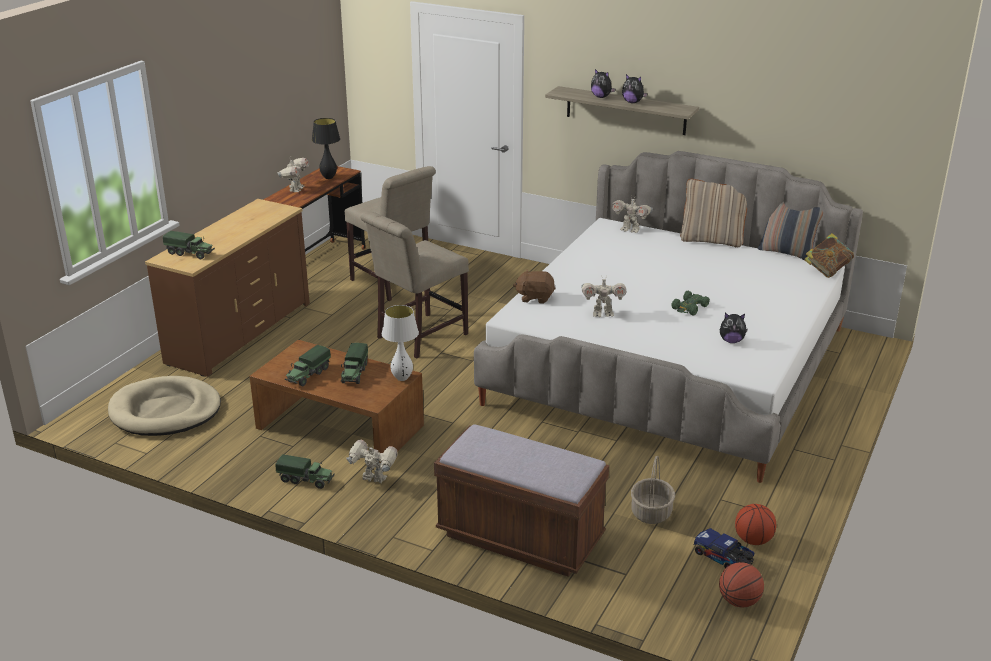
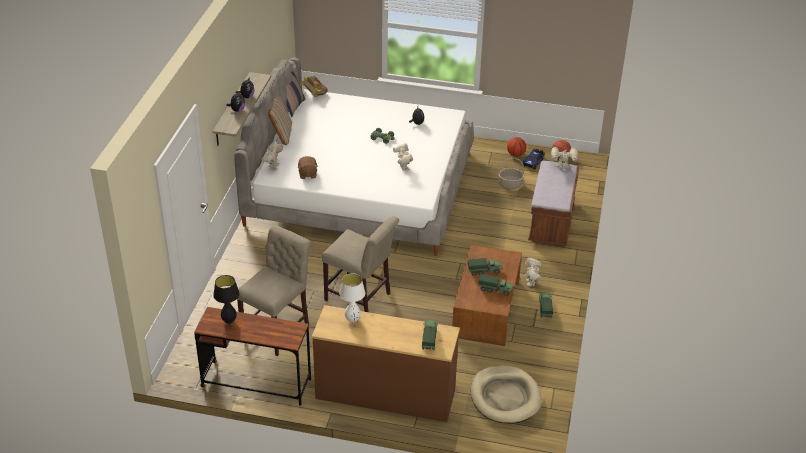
camera: 105 degrees left, 10 degrees up
(295, 189) = (261, 334): toy robot -> toy robot (562, 168)
(402, 378) = (481, 250): white table lamp -> white table lamp (352, 320)
(535, 297) = (391, 194): brown plush toy -> brown plush toy (307, 174)

